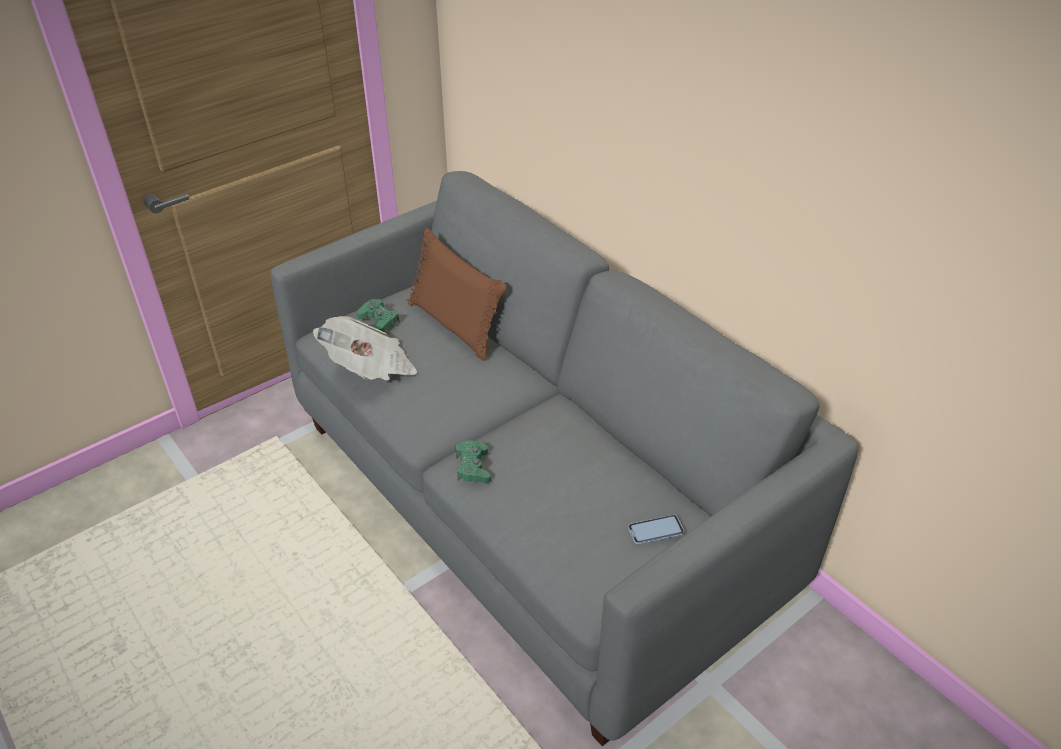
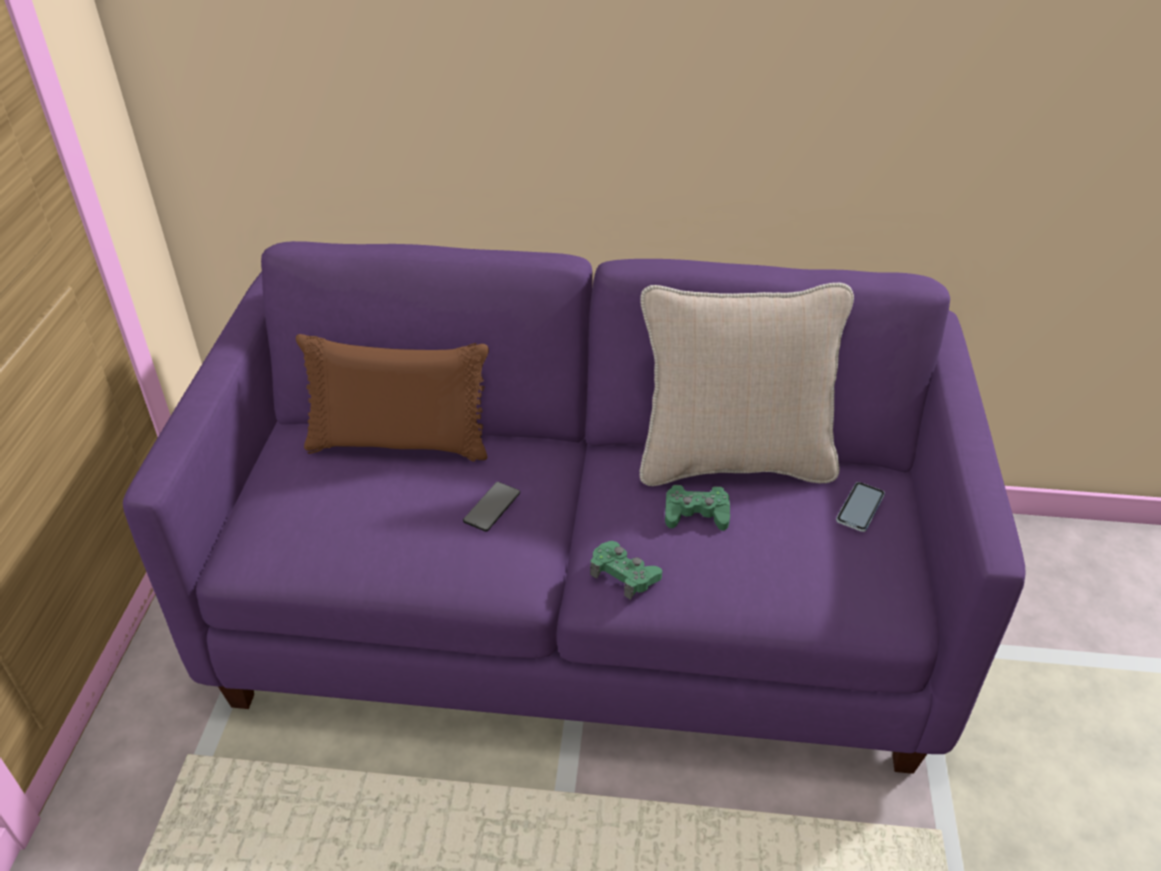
camera: 45 degrees left, 0 degrees up
(370, 369) = (367, 552): newspaper -> none
(379, 320) = (299, 493): green game controller -> green game controller (696, 514)
(453, 387) = (492, 507): none -> phone
(532, 504) = (582, 606): grey sofa -> purple sofa
(619, 452) = (733, 461): none -> beige pillow

